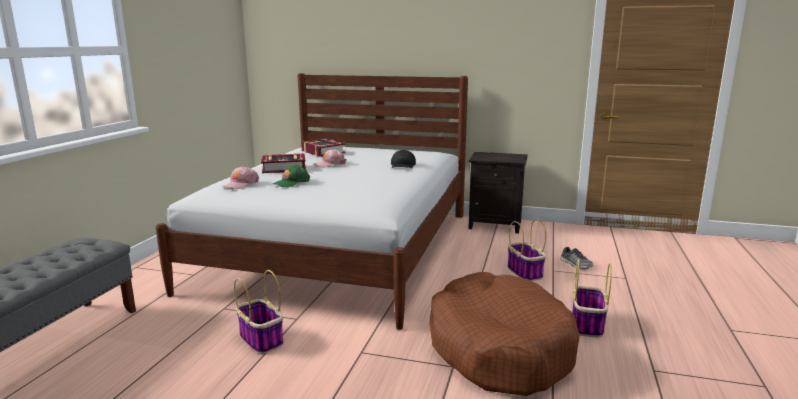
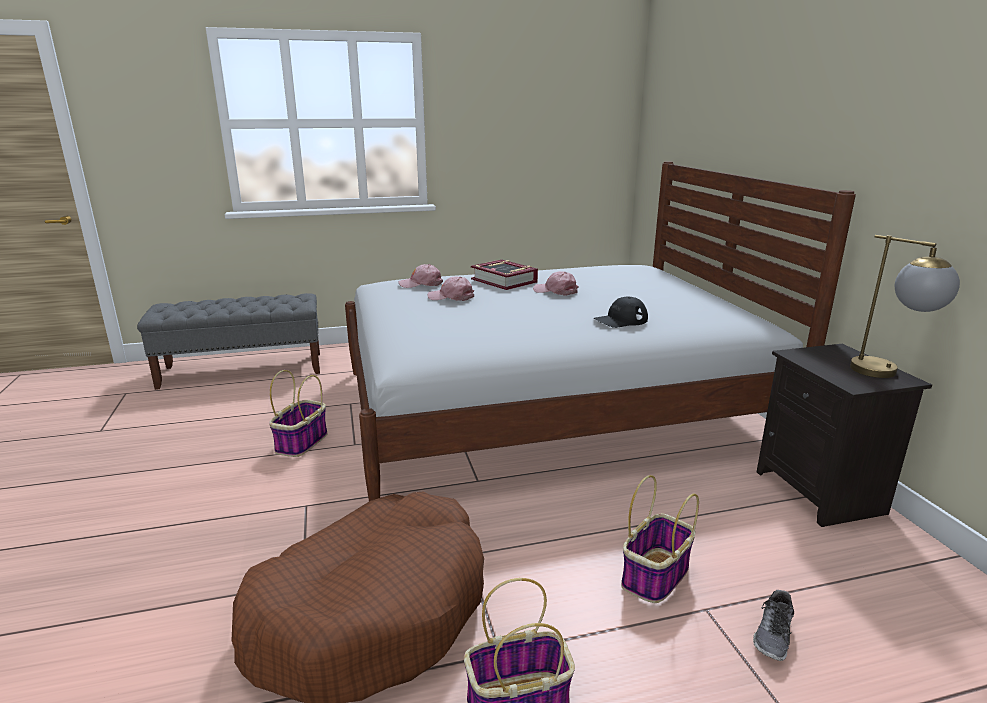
camera: 60 degrees right, 5 degrees up
(291, 183) = (451, 297): green cap -> pink cap
(323, 152) = (608, 276): book -> none
(513, 155) = (889, 374): none -> table lamp

